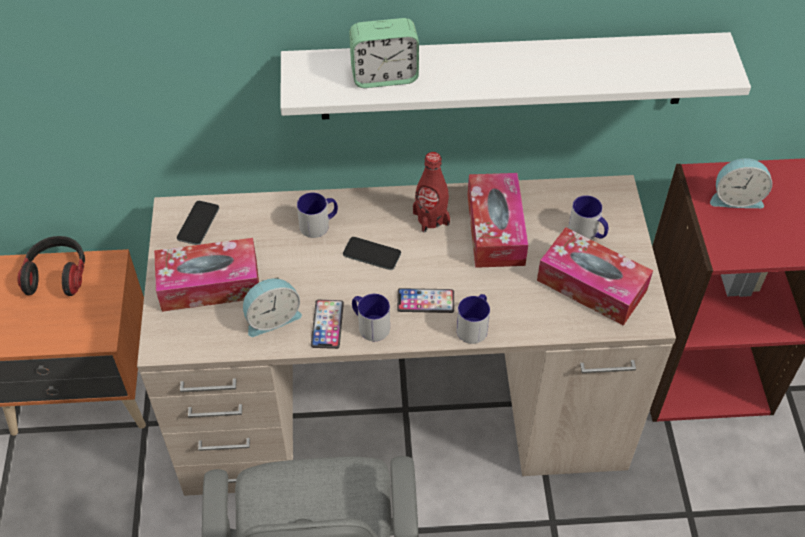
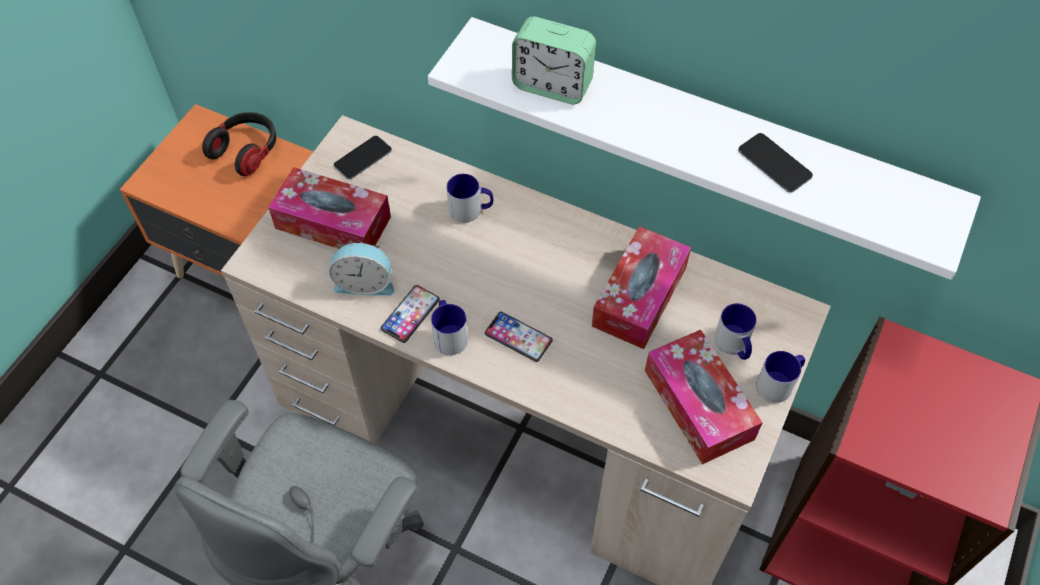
camera: 30 degrees right, 5 degrees up
(372, 254) = (500, 263): phone -> phone (774, 163)
(431, 218) = (582, 254): red bottle -> none
(474, 326) = (548, 386): mug -> mug (779, 383)
(736, 198) = (922, 386): alarm clock -> none

